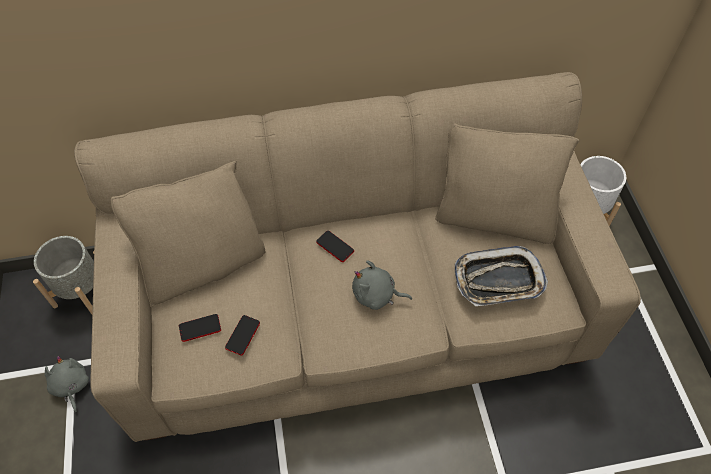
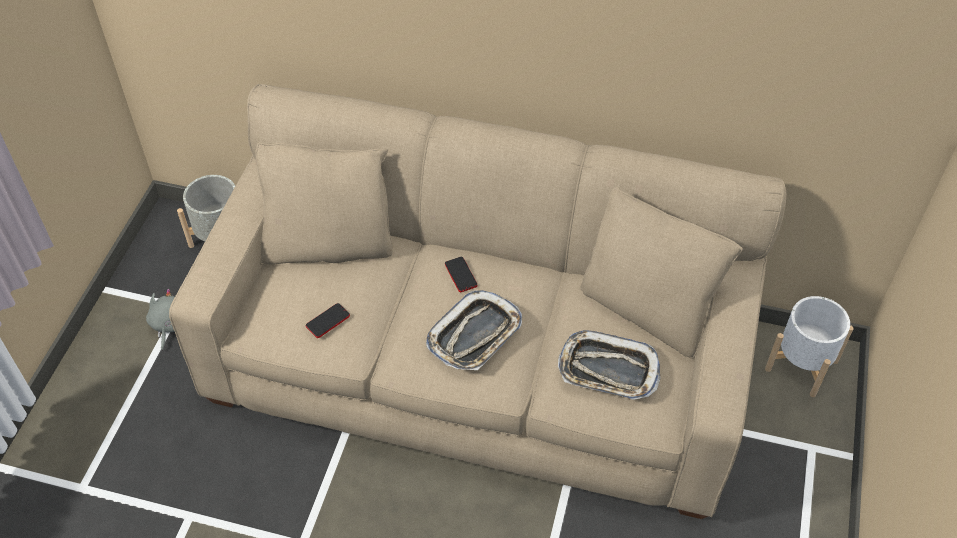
camera: 25 degrees right, 5 degrees down
(200, 328) = (293, 299): phone -> none
(376, 295) = (475, 335): grey plush toy -> tray

